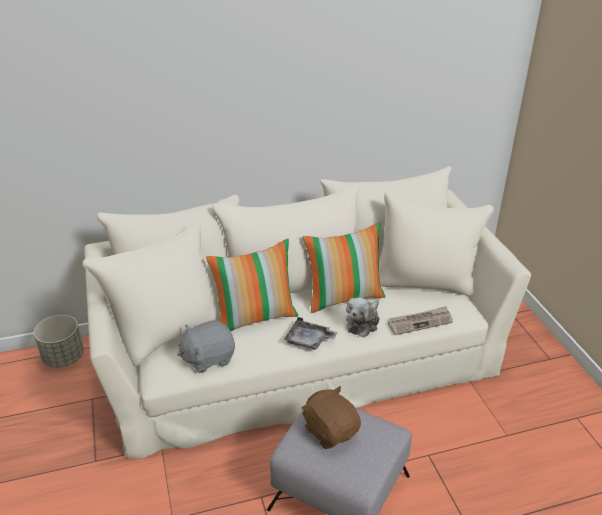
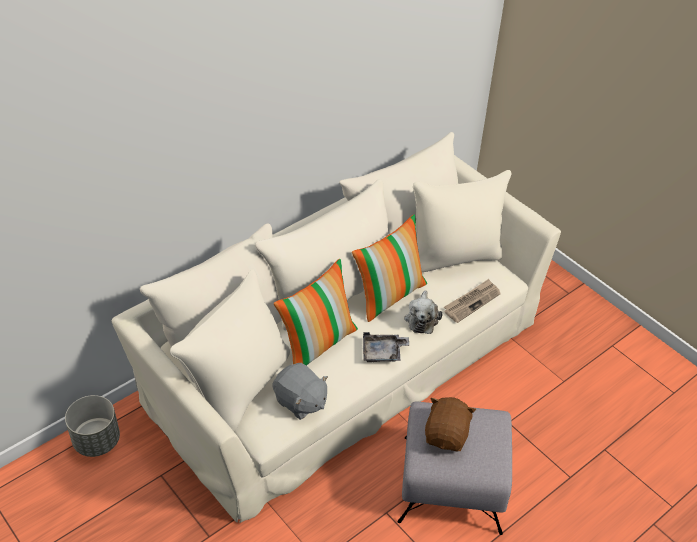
camera: 25 degrees left, 10 degrees up
(208, 358) = (300, 401): grey plush toy -> grey plush toy turned 90 degrees counterclockwise
(330, 430) = (447, 435): brown plush toy -> brown plush toy turned 75 degrees clockwise

